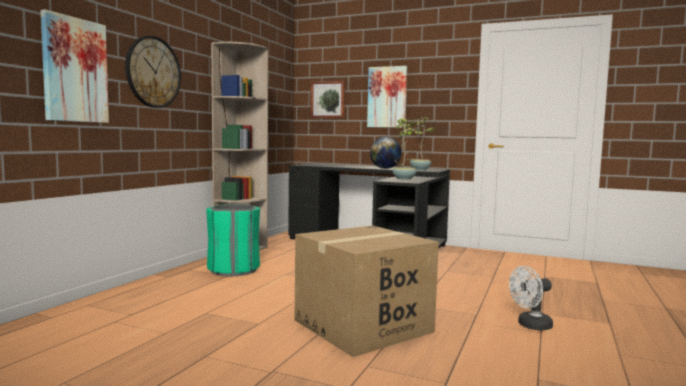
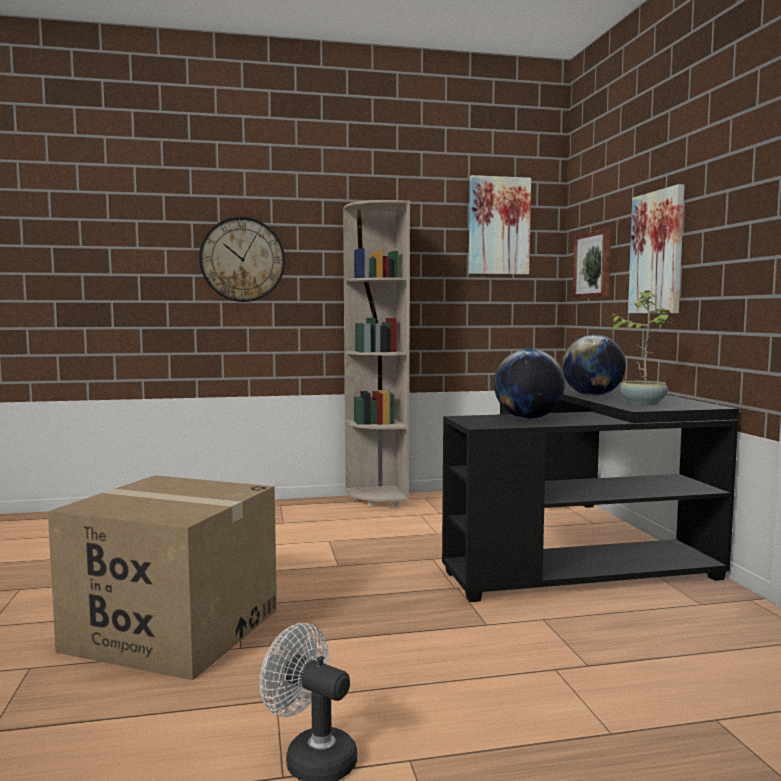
camera: 55 degrees right, 0 degrees up
(75, 70) = (133, 270): picture -> picture (498, 226)
(233, 270) = (308, 518): green trash can -> none
(404, 179) = (528, 418): potted plant -> globe

